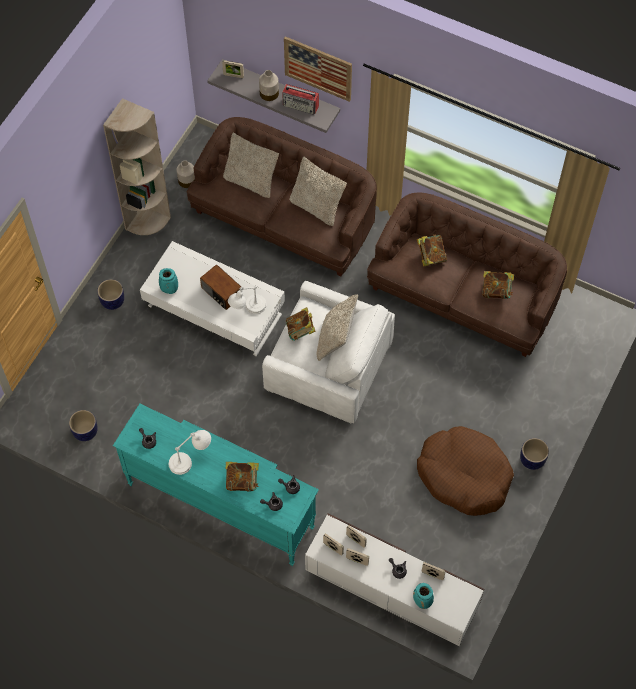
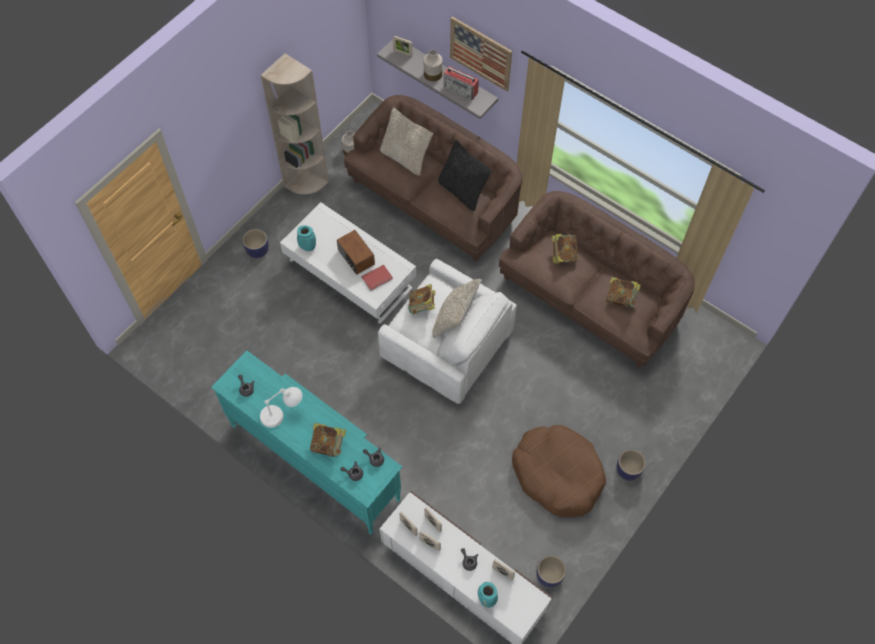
camera: 10 degrees right, 0 degrees up
(85, 432) = (203, 369): planter -> planter (549, 576)
(248, 310) = (377, 278): white table lamp -> red book
(317, 205) = (463, 189): beige pillow -> black pillow

